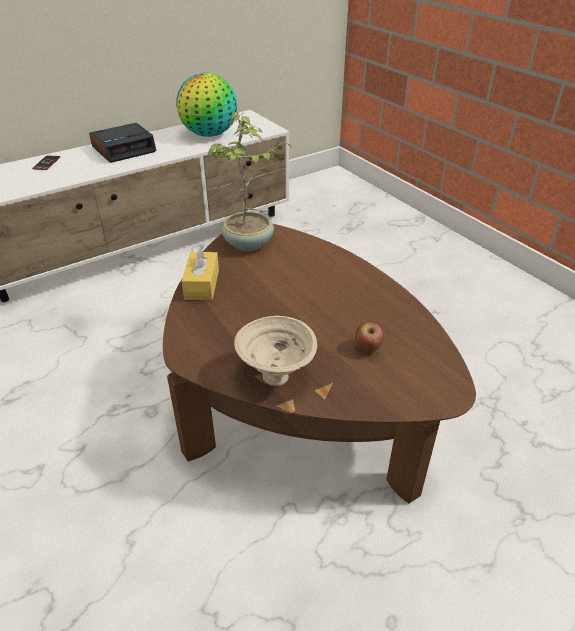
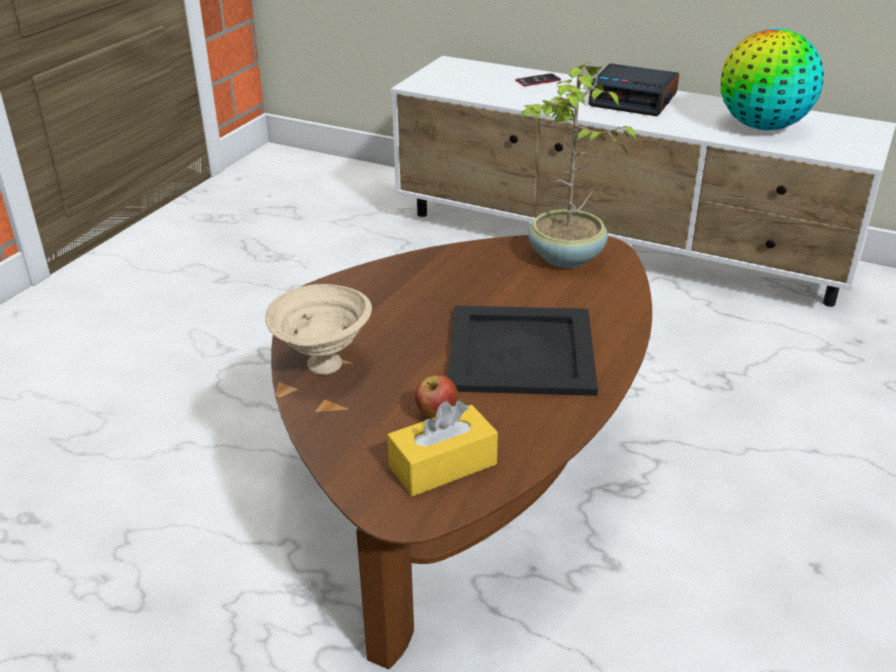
camera: 60 degrees right, 5 degrees down
(202, 284) = (445, 260): yellow tissue box -> yellow tissue box (442, 465)
(326, 295) = (519, 350): none -> black tray

